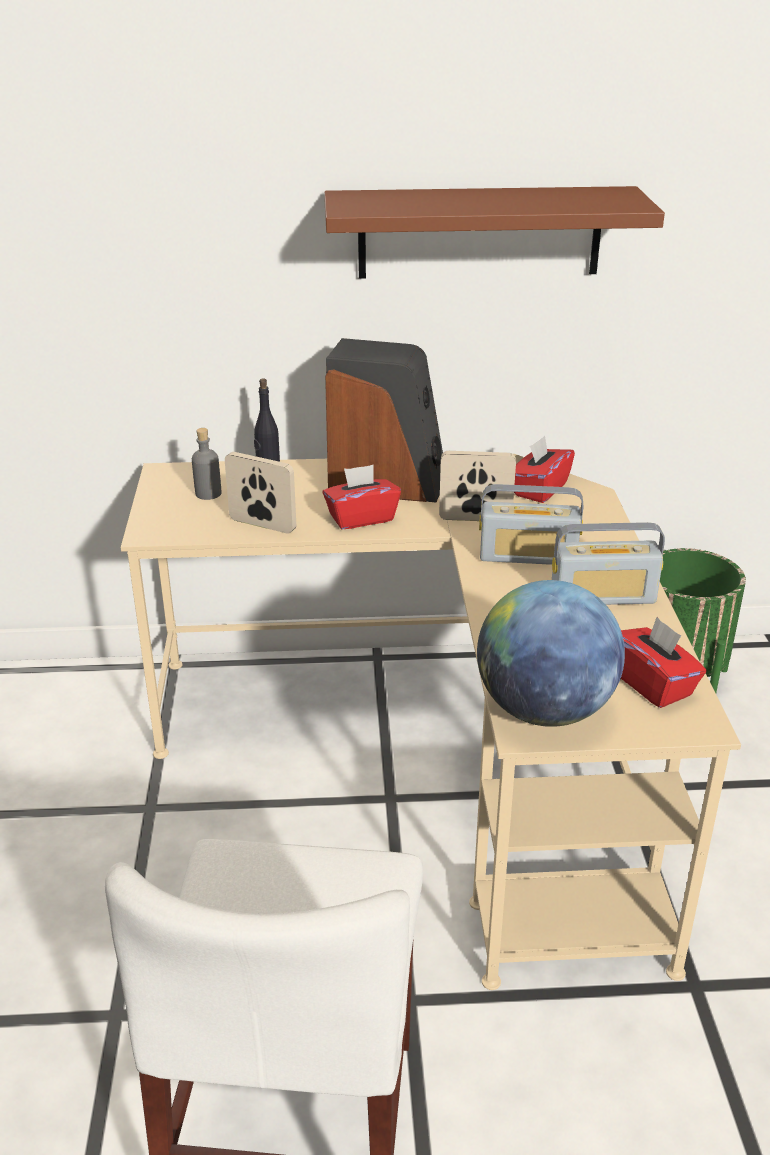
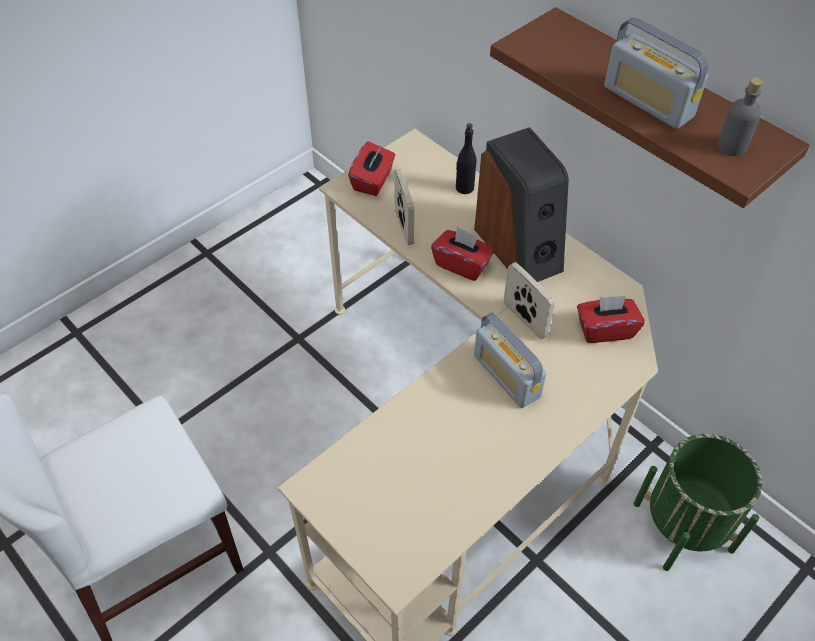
camera: 50 degrees right, 20 degrees up
(208, 493) = (412, 179): grey bottle -> grey bottle (731, 146)
(544, 710) = (338, 485): globe -> none
(603, 596) = (498, 445): radio -> radio (648, 102)
(652, 684) = (418, 529): red tissue box -> red tissue box (373, 181)

